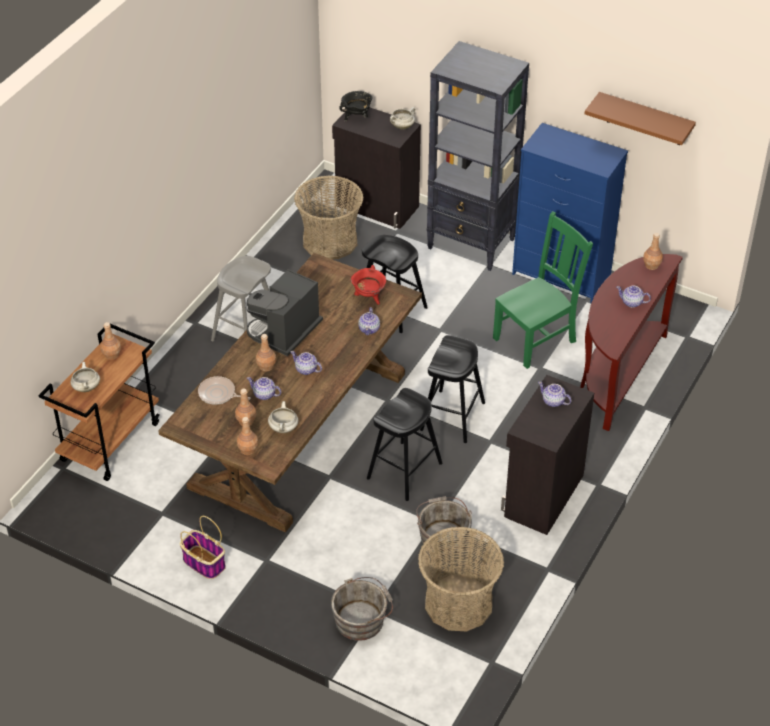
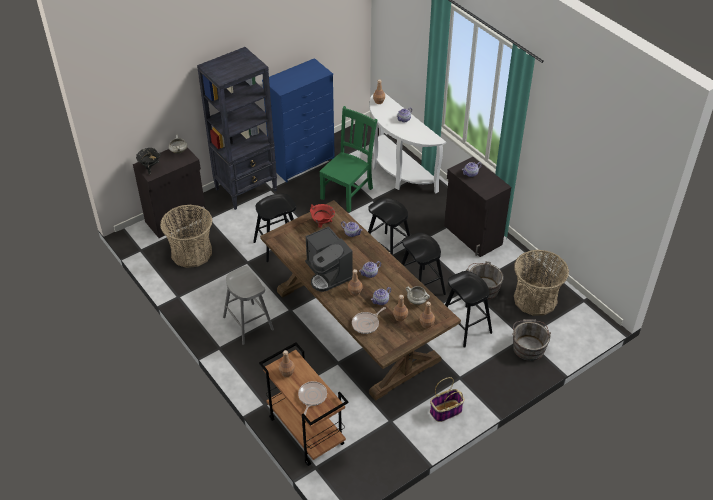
camera: 65 degrees left, 0 degrees up
(86, 387) = (312, 397): white cooking pot -> frying pan
(360, 539) = (465, 326): none -> black stool
(537, 339) = (348, 192): green chair -> green chair turned 45 degrees clockwise
(618, 374) = (398, 171): brown console table -> white console table
(645, 119) = (316, 32): brown shelf -> none

